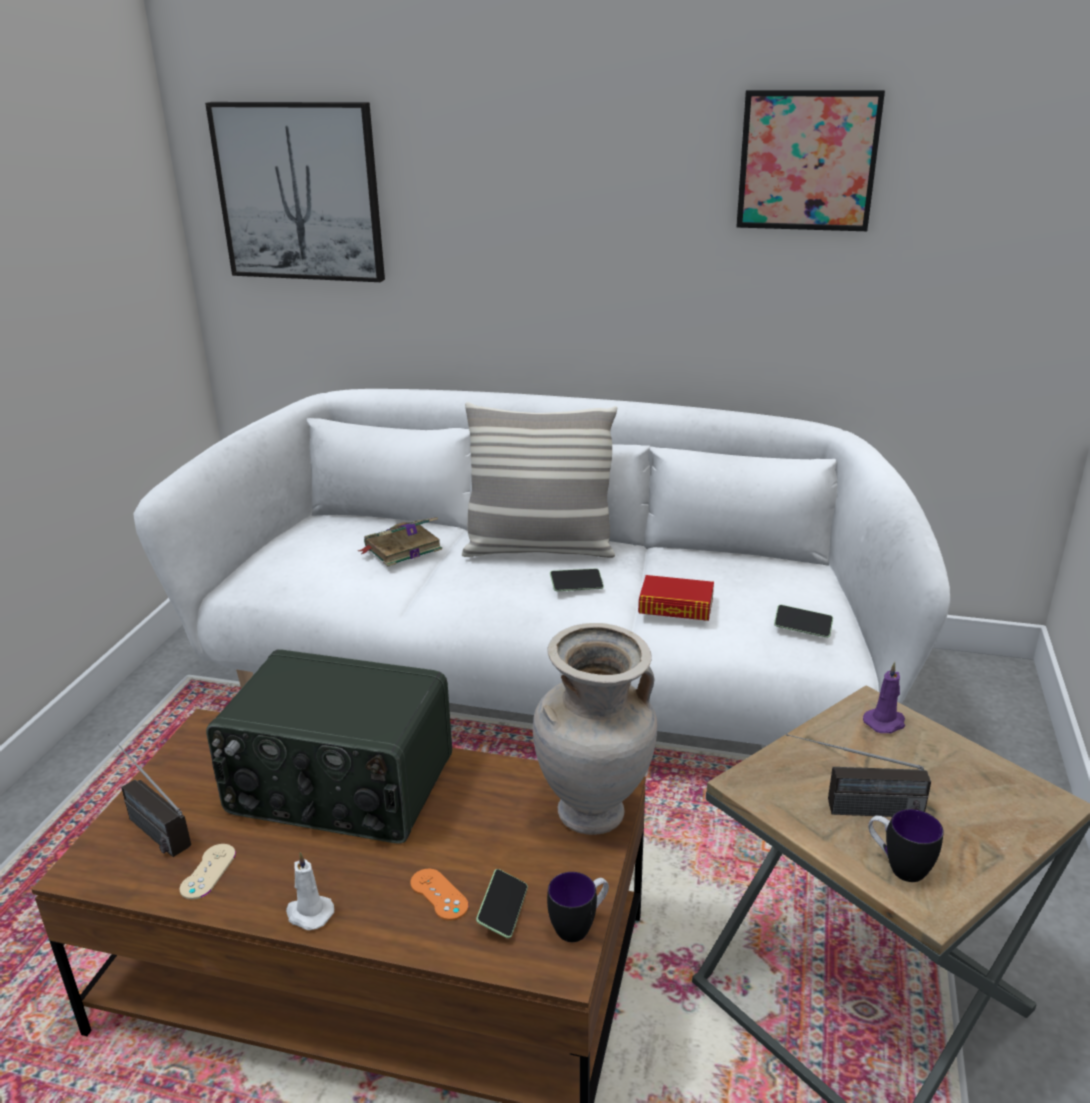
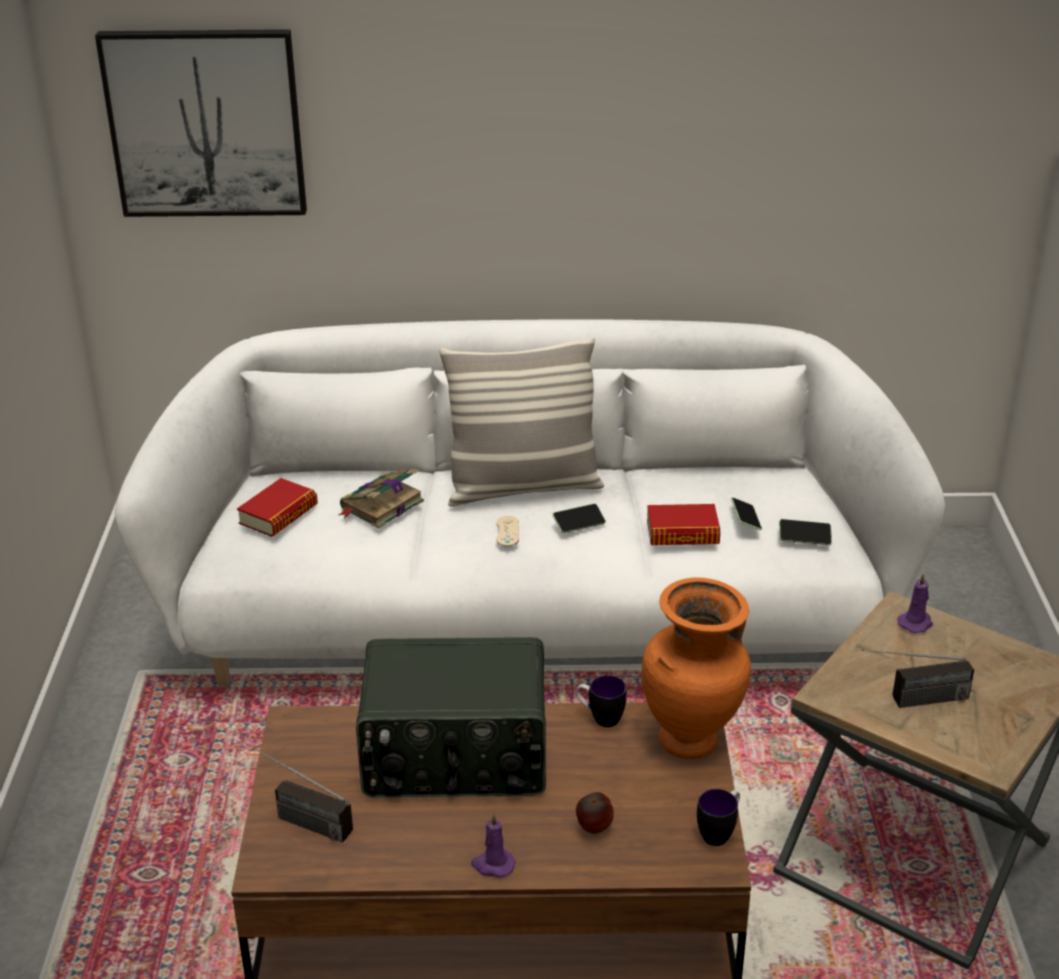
camera: 15 degrees left, 5 degrees up
(208, 871) = (383, 848): beige game controller -> beige game controller (507, 531)
(308, 913) = (492, 865): white candle -> purple candle
(309, 545) = (278, 514): none -> book
(439, 894) = (593, 830): orange game controller -> apple
(503, 911) = (653, 832): phone -> phone (745, 520)
(593, 816) = (690, 743): beige vase -> orange vase
(807, 161) = (757, 77): picture -> none
(898, 866) = (960, 740): mug -> mug (600, 718)

